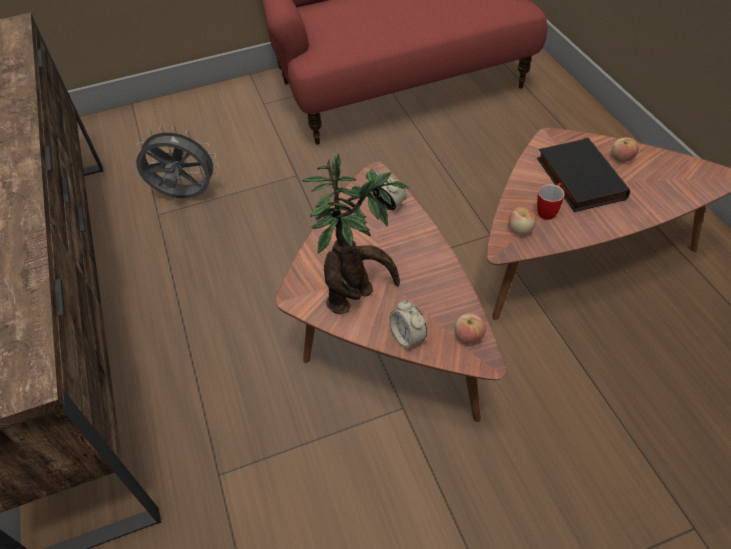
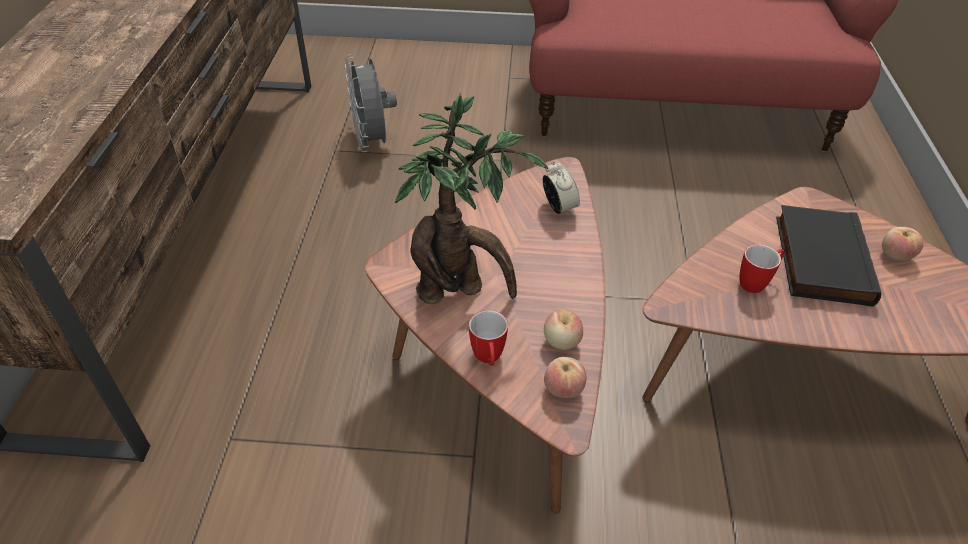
camera: 20 degrees right, 5 degrees down
(185, 196) = (373, 142): grey fan -> grey fan turned 135 degrees counterclockwise
(408, 337) = (488, 360): alarm clock -> mug
(520, 229) = (705, 291): apple -> apple (561, 341)

